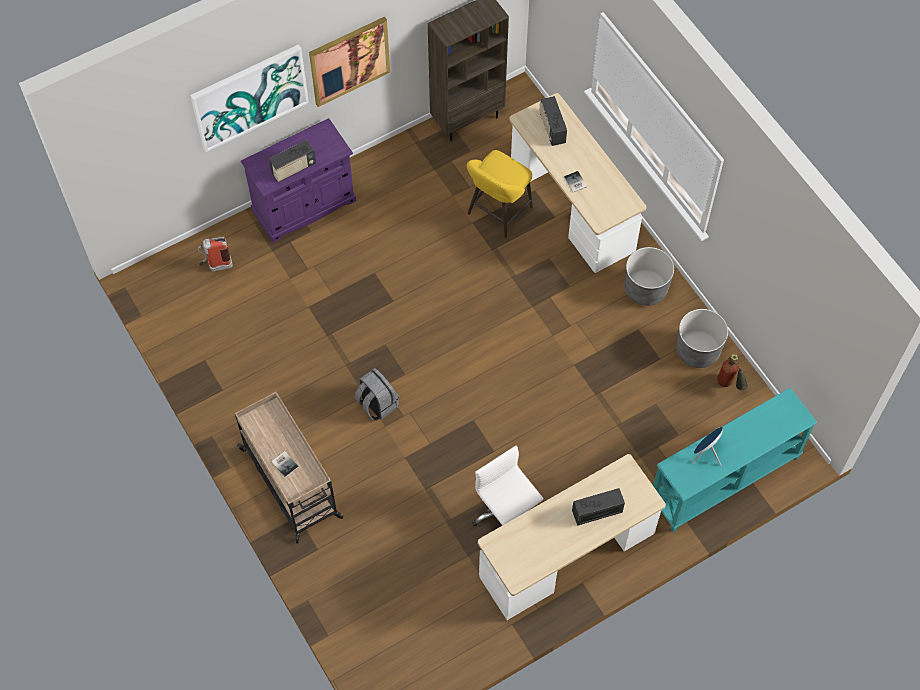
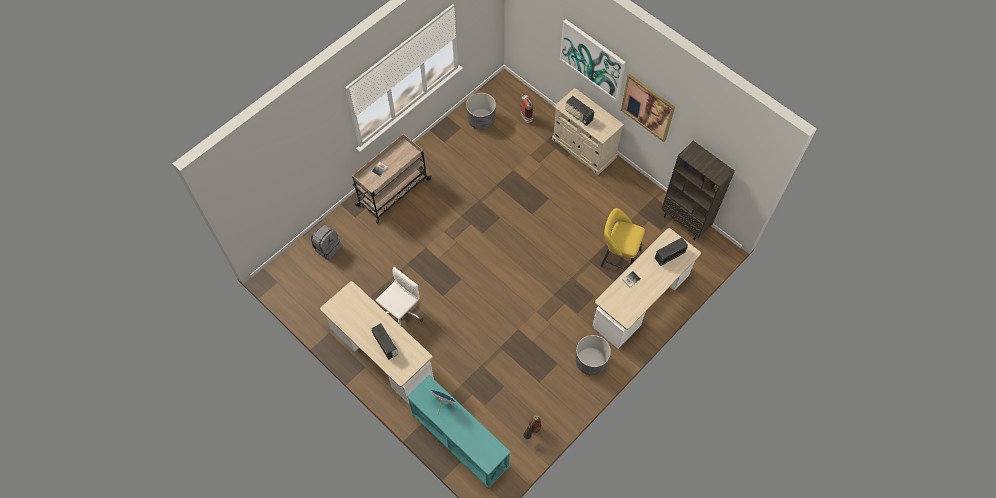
camera: 75 degrees right, 0 degrees up
(304, 205) = (584, 148): purple cabinet -> beige cabinet
(377, 404) = (457, 223): grey backpack -> grey backpack (327, 247)
(697, 350) = (553, 405): grey planter -> grey planter (481, 120)

